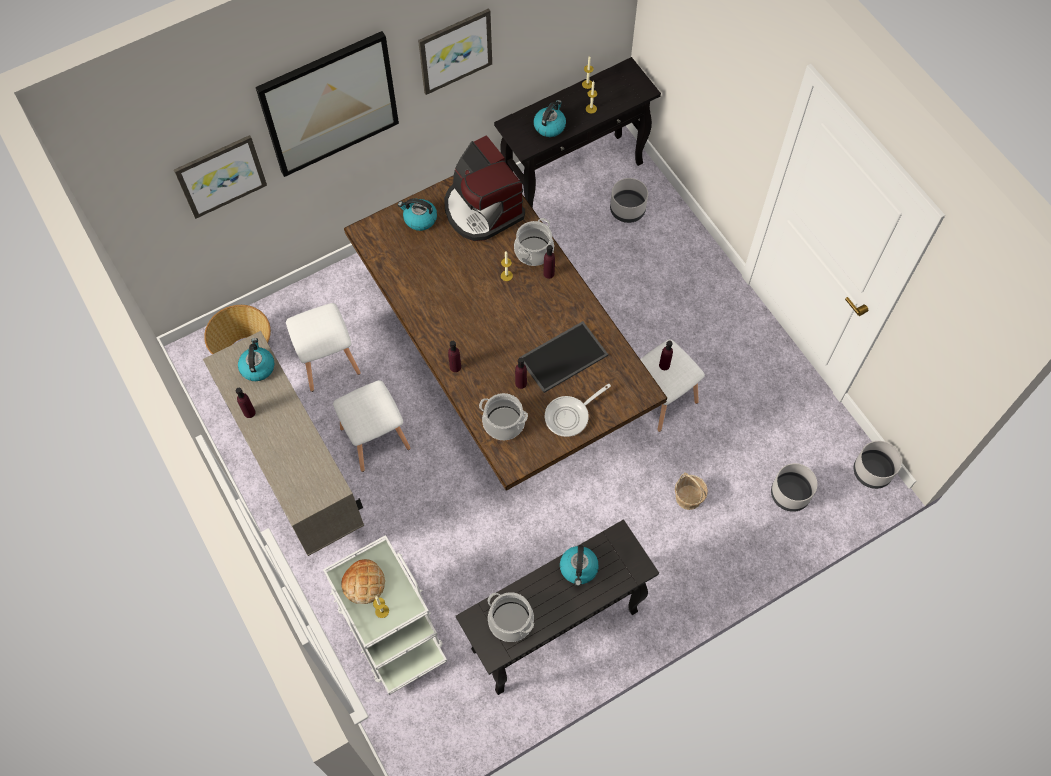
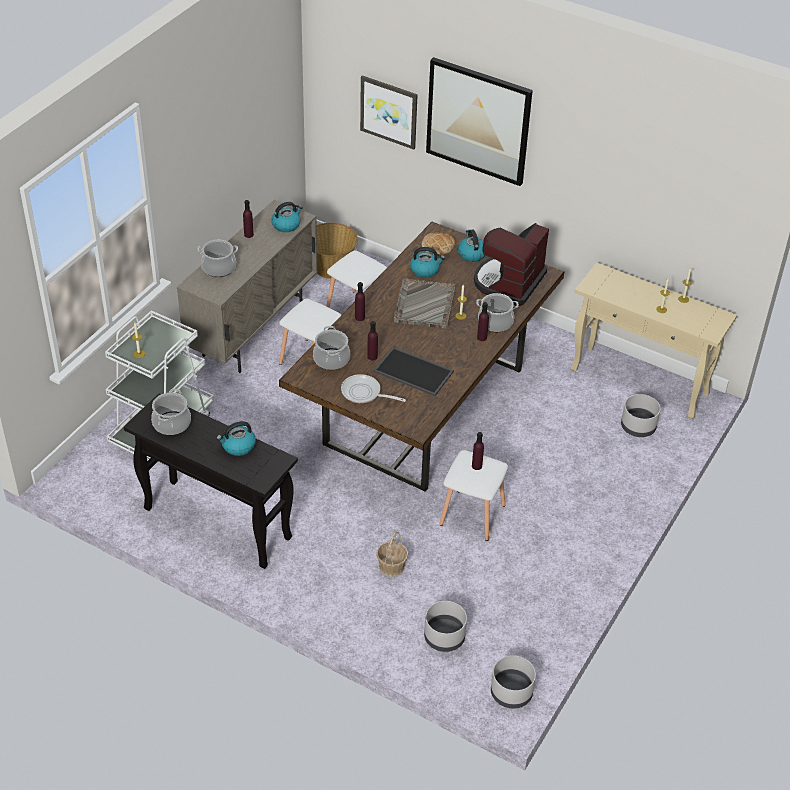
camera: 60 degrees right, 20 degrees down
(287, 467) = (219, 268): none -> cooking pot
(363, 583) = (155, 337): bread -> bread (438, 246)
(455, 50) = (584, 161): picture -> none
(472, 299) = (424, 305): none -> grey tray
(549, 126) = (622, 292): kettle -> kettle (425, 270)
(574, 176) = (640, 382): black console table -> beige console table

